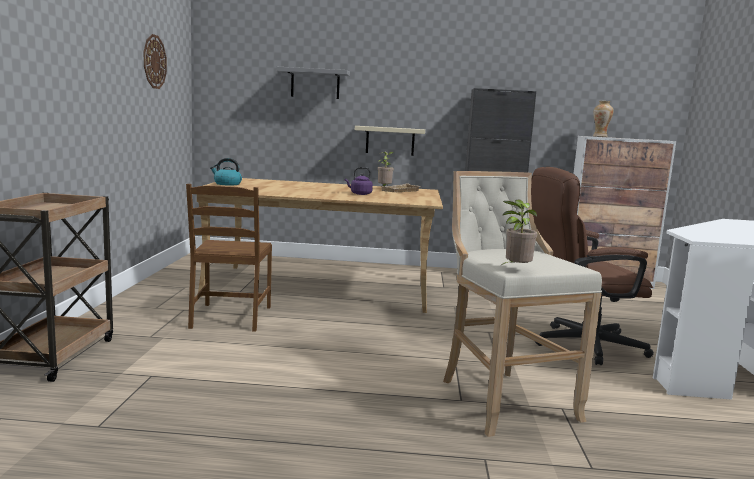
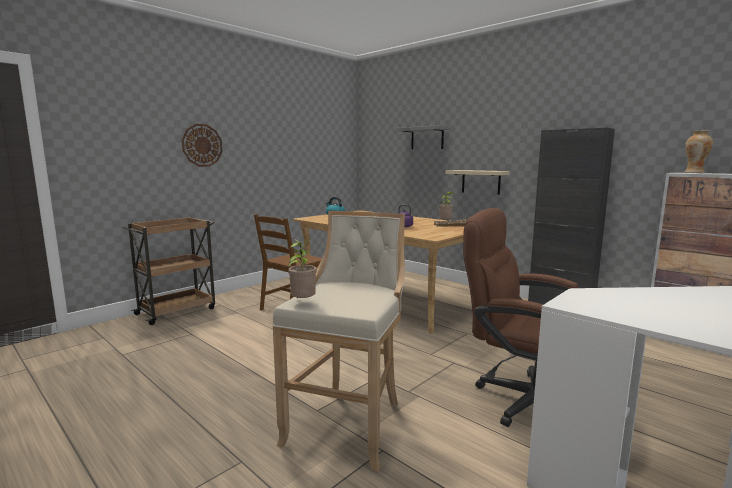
camera: 40 degrees right, 0 degrees up
(154, 62) = (309, 133): wall clock -> wall clock (202, 145)

